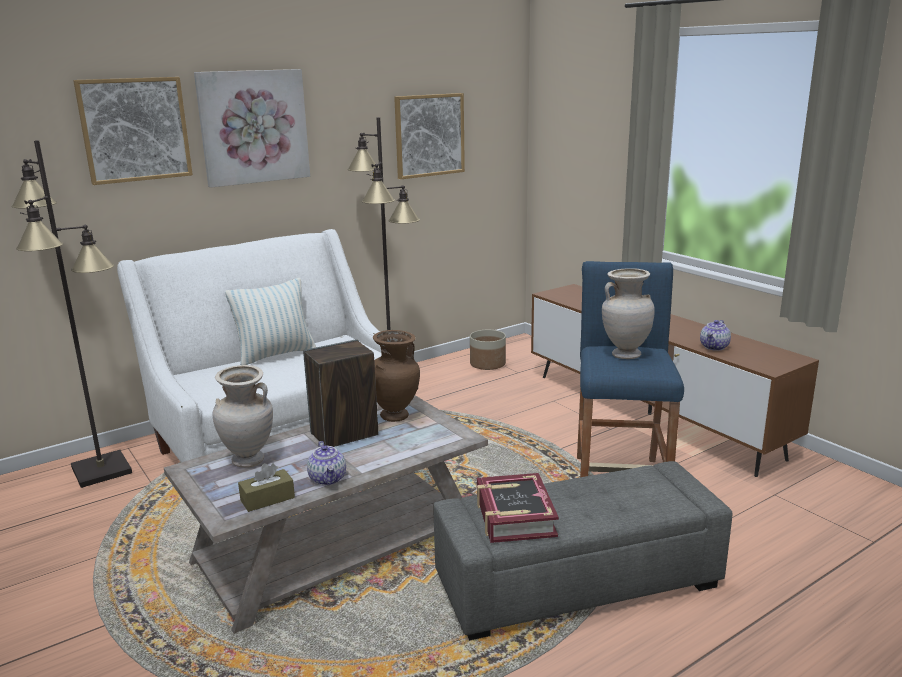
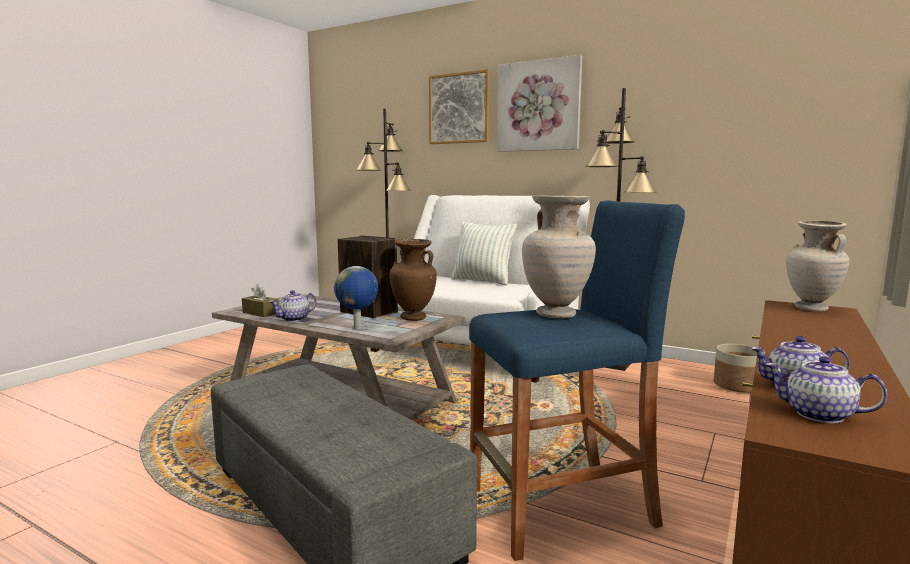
camera: 65 degrees right, 10 degrees down
(248, 461) = (312, 303): beige vase -> beige vase (810, 309)
(411, 448) = (358, 328): none -> globe
(429, 135) = (724, 114): picture -> none
(514, 516) = (286, 388): book -> none
(750, 355) = (818, 415): none -> teapot

